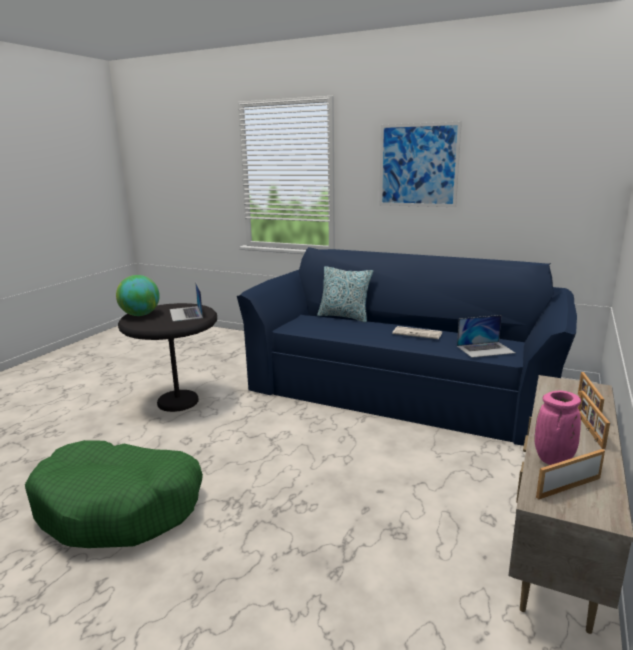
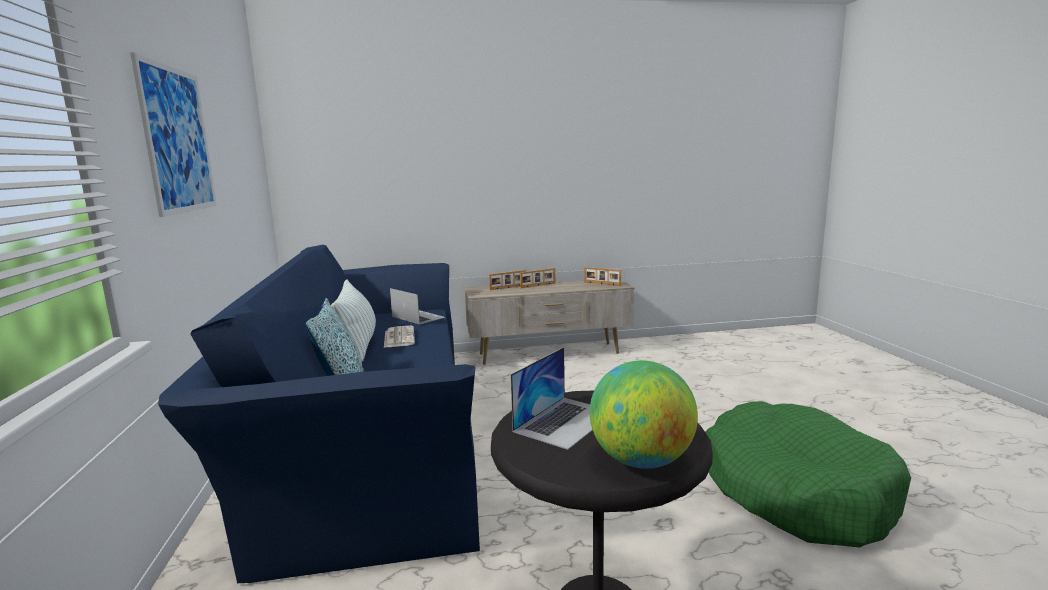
camera: 125 degrees left, 5 degrees down
(422, 326) = (357, 345): none -> pillow
(553, 460) = (583, 287): pink vase -> none

